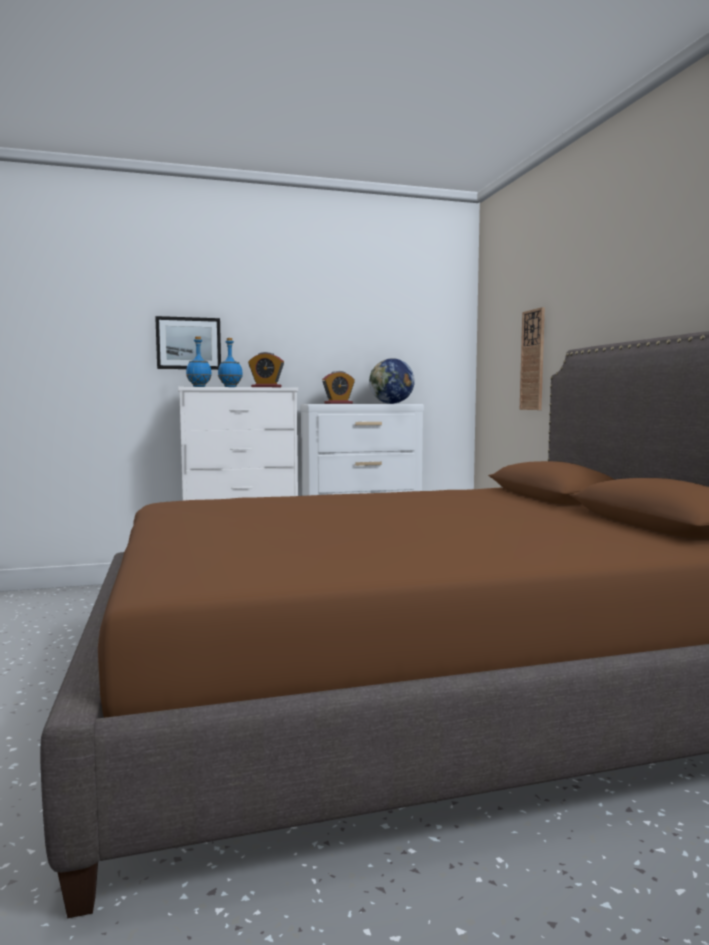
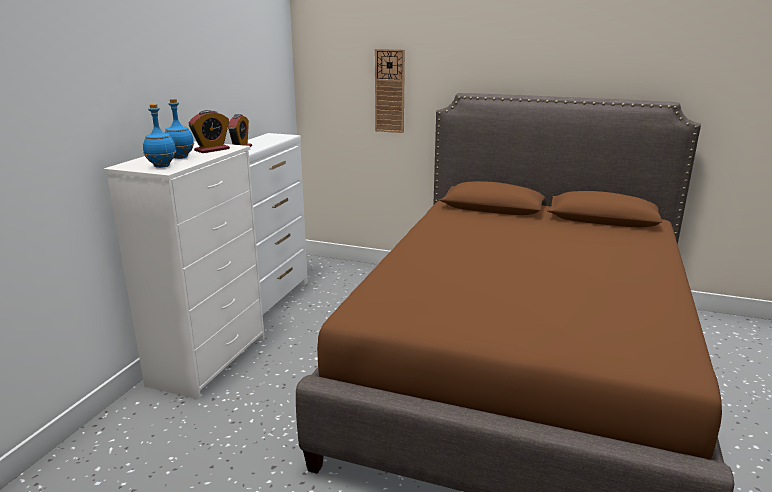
camera: 55 degrees left, 15 degrees up
(188, 343) = (97, 106): picture -> none
(391, 403) = (275, 138): globe -> none

